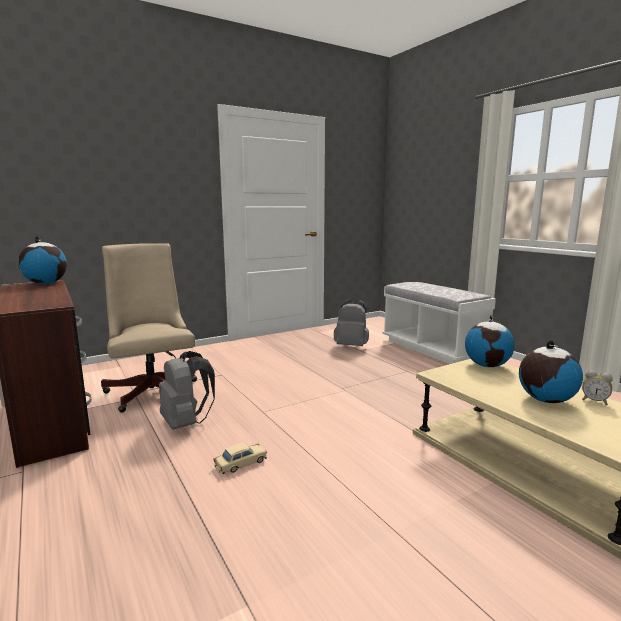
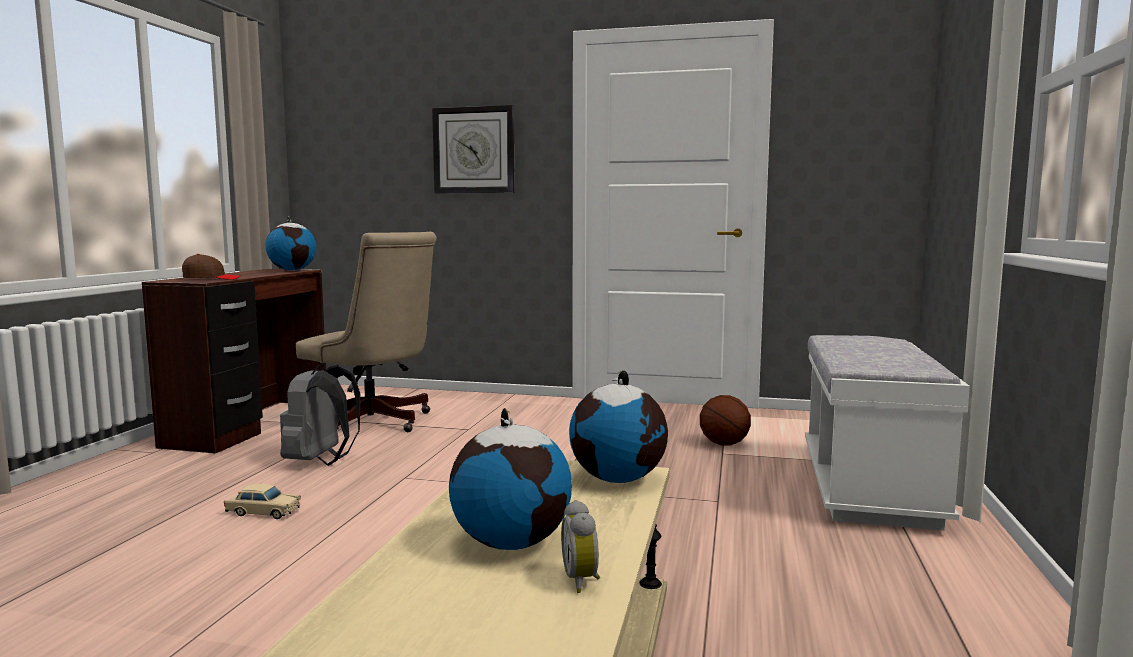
camera: 45 degrees right, 5 degrees down
(42, 301) = (211, 279): none -> brown cap
(151, 180) = (474, 150): none -> wall clock
(153, 389) = (375, 423): beige office chair -> beige office chair turned 105 degrees clockwise
(352, 346) = (724, 444): grey backpack -> basketball

